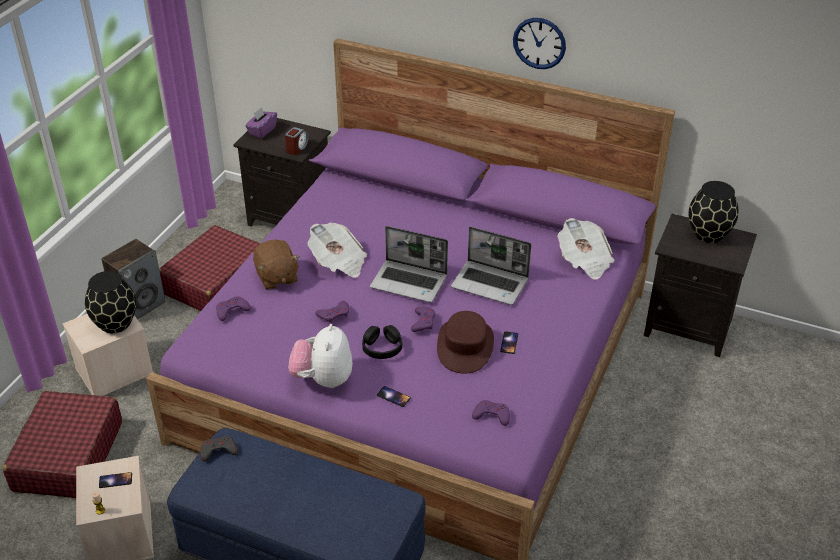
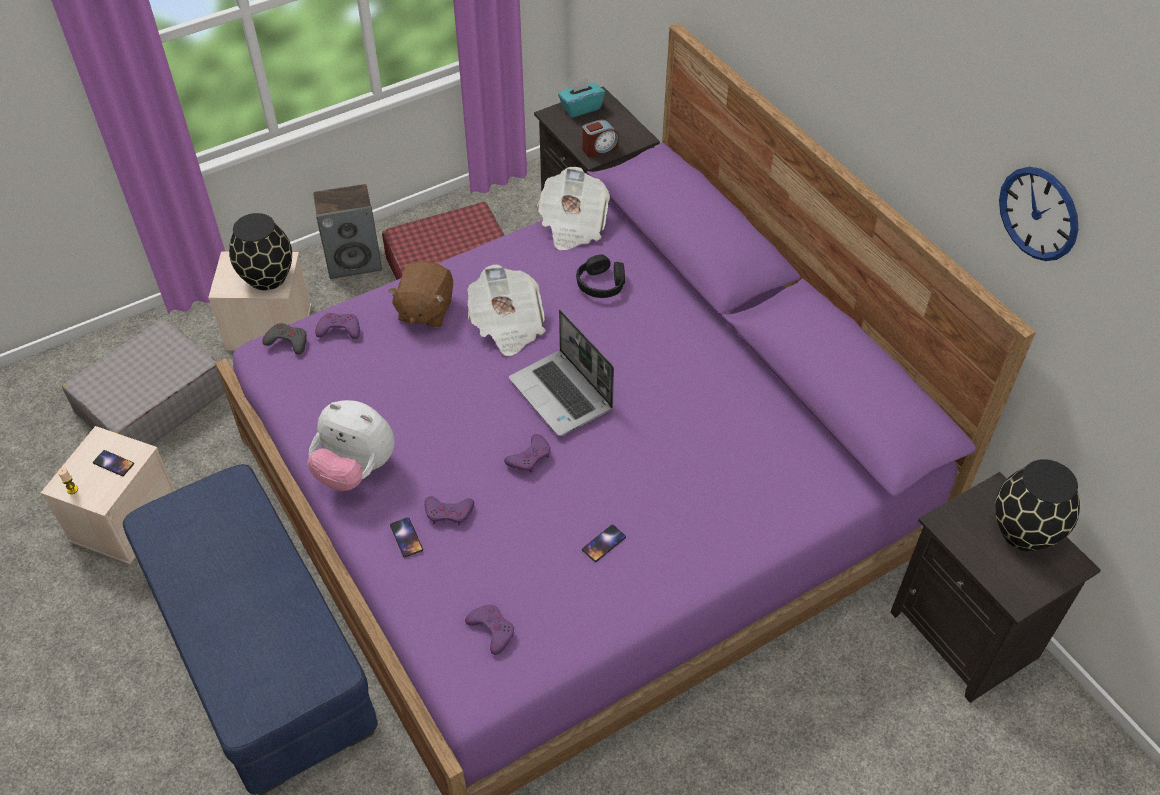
camera: 35 degrees right, 10 degrees up
(68, 456) = (151, 402): red suitcase -> grey suitcase
(218, 451) = (210, 490): grey game controller -> grey game controller (287, 341)
(262, 131) = (581, 108): purple tissue box -> turquoise tissue box
(323, 379) = (355, 470): plush toy -> plush toy turned 105 degrees counterclockwise
(334, 314) = (437, 393): purple game controller -> purple game controller (449, 512)
(382, 347) = (453, 465): black headphones -> black headphones (601, 283)
(465, 346) = (548, 518): brown hat -> none
(491, 283) = (658, 448): laptop -> none
(539, 43) = (894, 141): wall clock -> wall clock (1038, 213)
(584, 261) = (809, 480): newspaper -> newspaper (572, 225)

